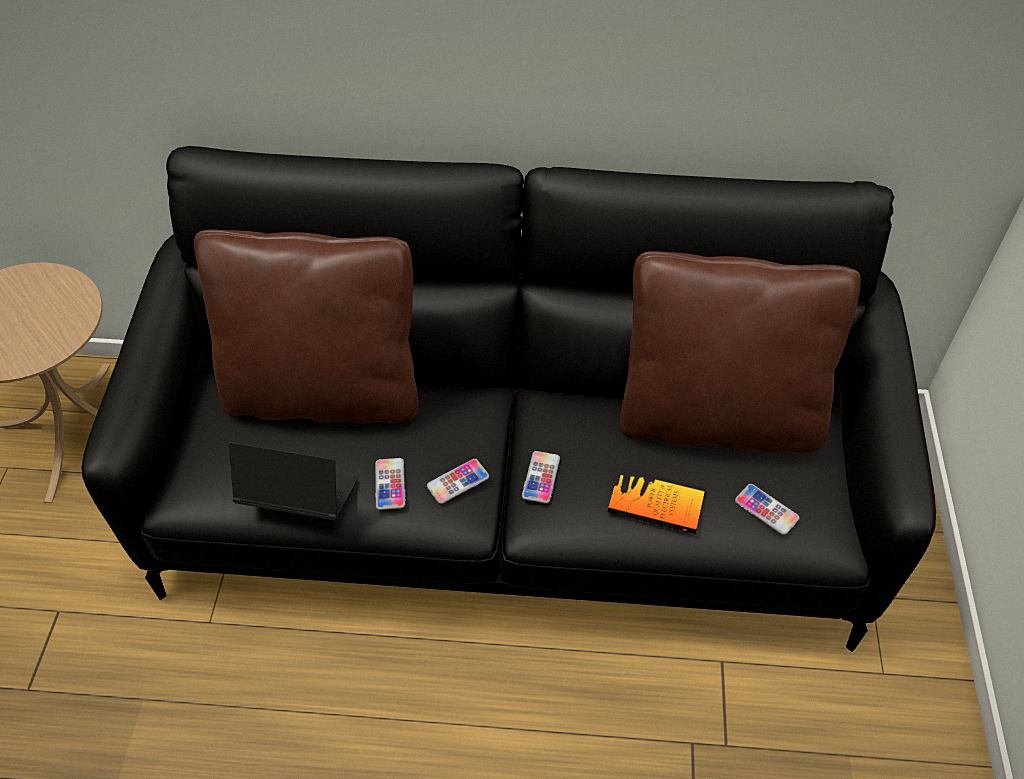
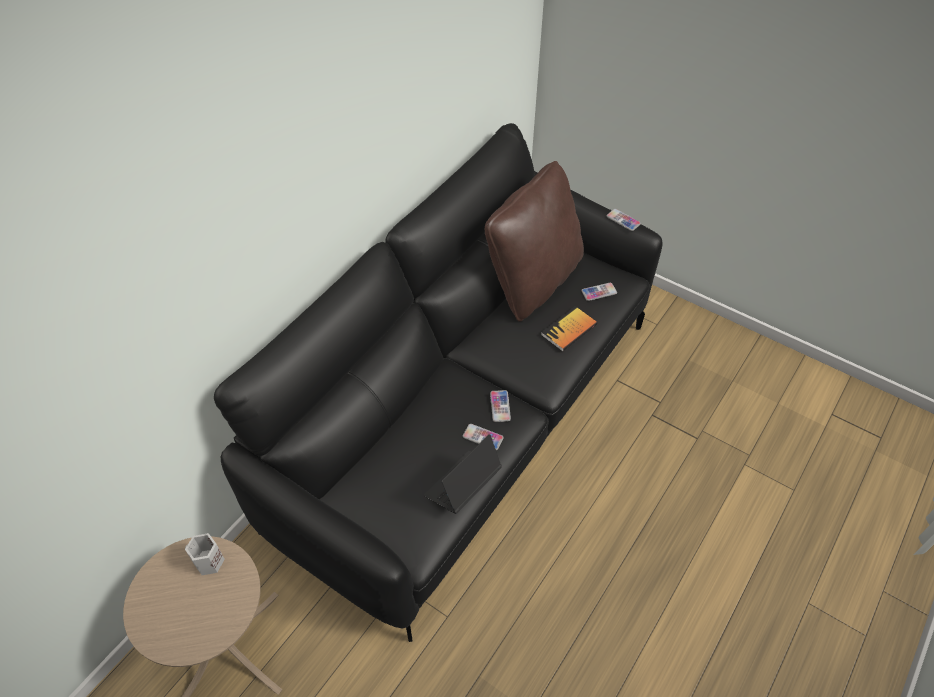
camera: 60 degrees left, 0 degrees up
(65, 308) = (207, 562): none -> white mug
(324, 393) = (391, 443): brown pillow -> none
(541, 477) = (520, 370): phone -> phone (623, 220)

